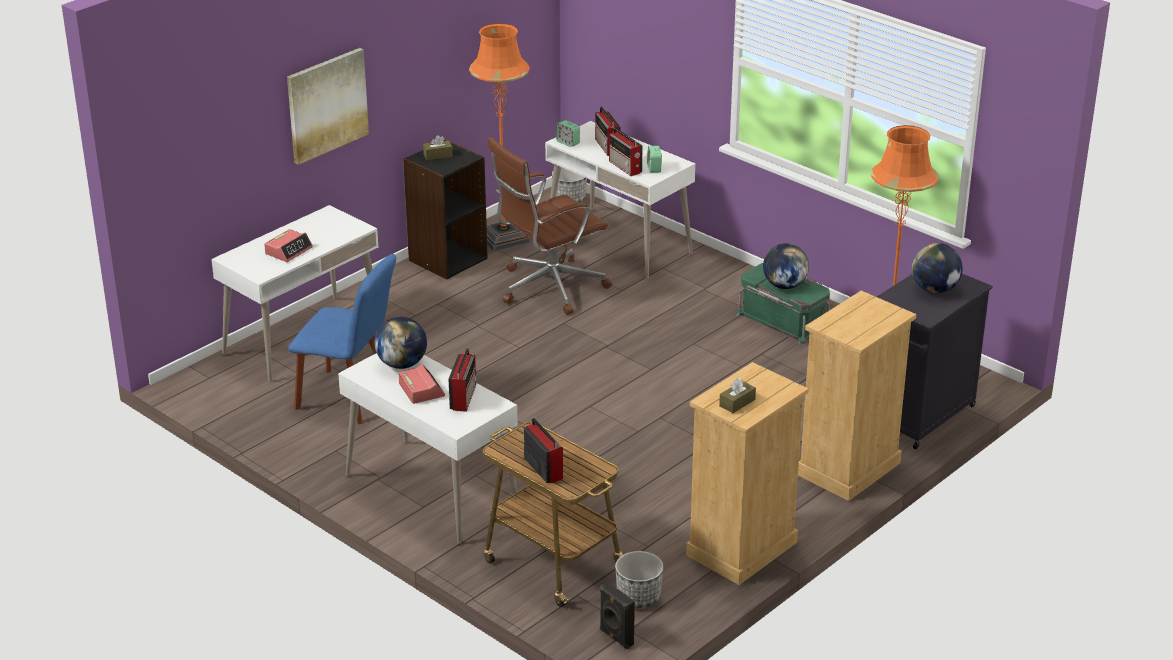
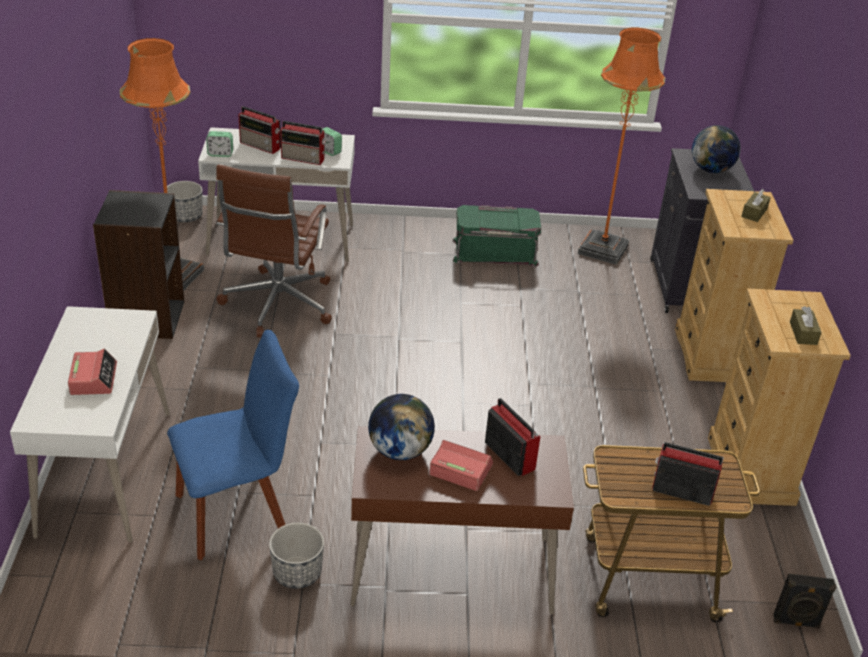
camera: 45 degrees left, 5 degrees up
(327, 105) = (41, 185): picture -> none
(431, 491) = (451, 572): white desk -> brown desk
(438, 155) = (125, 208): brown tissue box -> brown tissue box (754, 213)
(638, 597) = (753, 568): planter -> planter (297, 573)
(784, 285) = (499, 220): globe -> none

